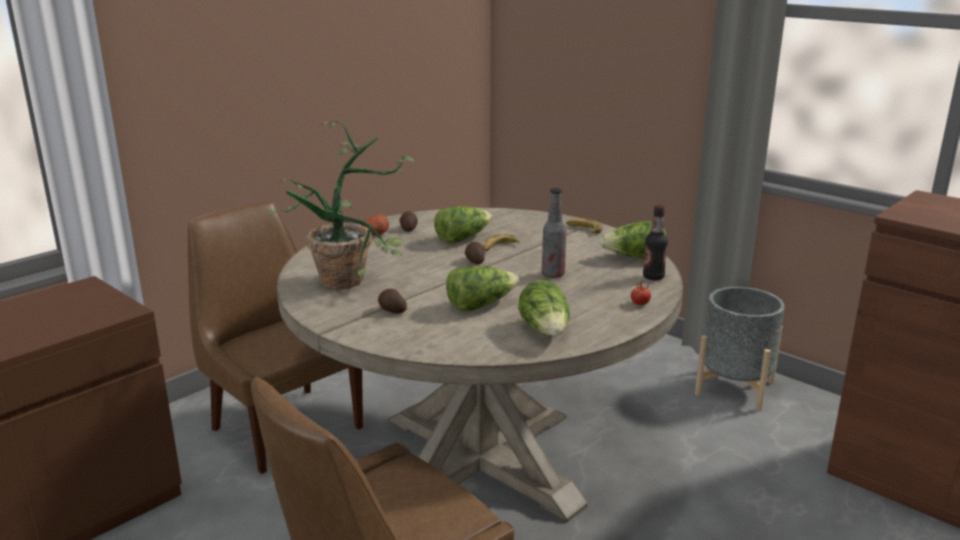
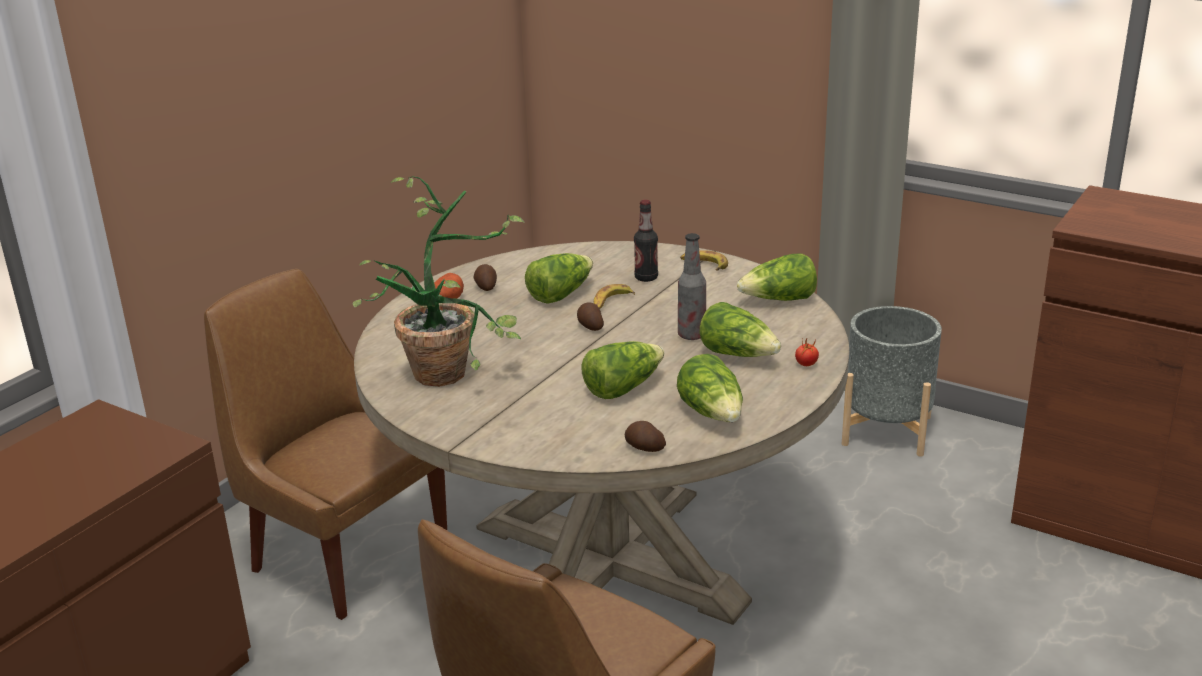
camera: 10 degrees left, 5 degrees up
(391, 310) = (521, 408): potato -> potato (644, 448)
(585, 291) = (738, 355): none -> lettuce
(653, 277) = (809, 325): bottle -> bottle (646, 278)

